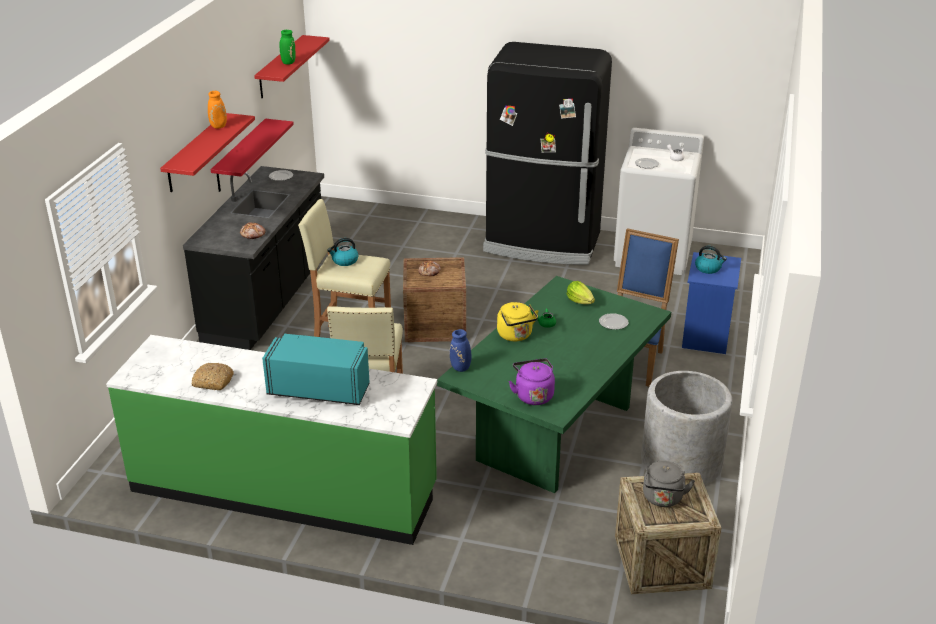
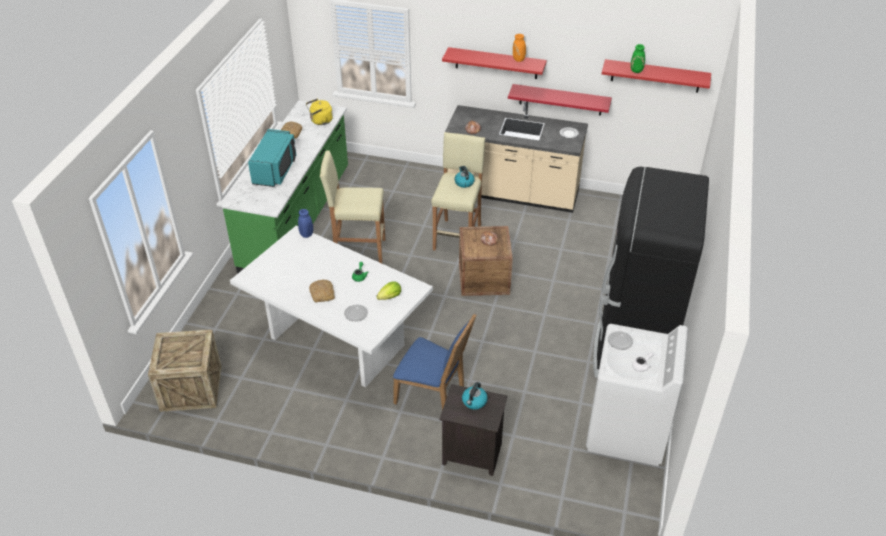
camera: 90 degrees right, 10 degrees up
(267, 301) = (512, 194): black counter -> beige counter
(516, 336) = (344, 261): yellow kettle -> yellow kettle (320, 121)
(533, 395) = (268, 267): purple kettle -> none
(554, 432) = (338, 341): green dining table -> white dining table
(581, 348) = (322, 294): none -> bread
(663, 499) = (183, 348): grey kettle -> none
(681, 462) = (292, 412): grey planter -> none
(707, 337) = (471, 454): blue nightstand -> black nightstand

